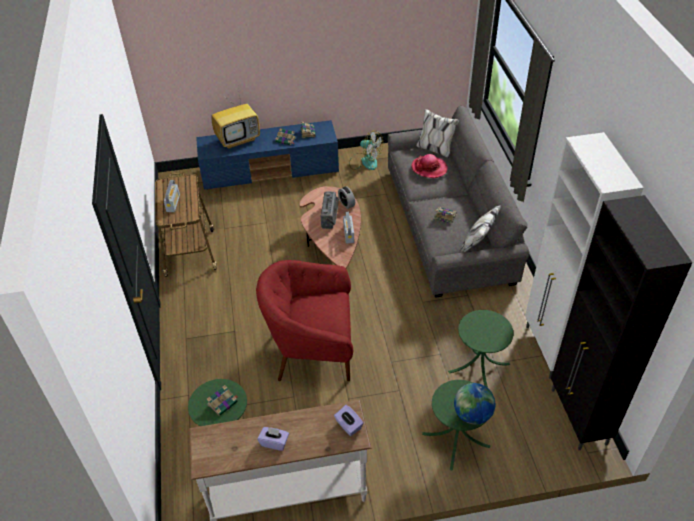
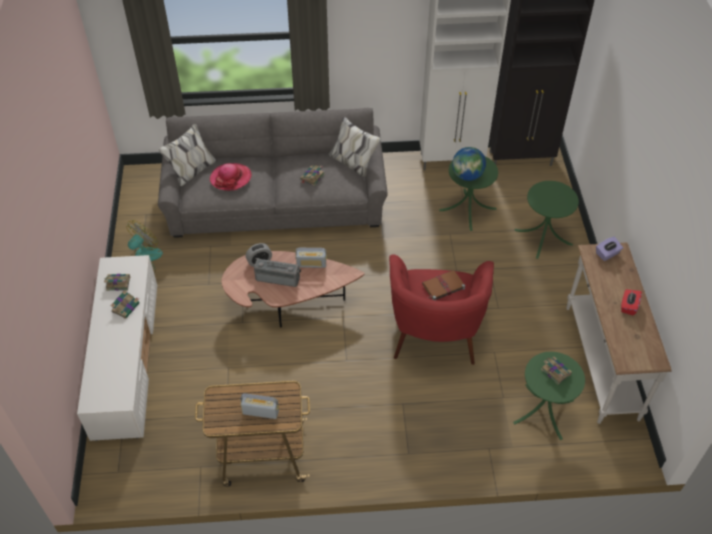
camera: 85 degrees left, 5 degrees up
(239, 139) = (104, 360): television -> none
(271, 170) = (126, 358): blue tv stand -> white tv stand
(274, 442) = (628, 306): purple tissue box -> red tissue box
(319, 312) = (442, 286): none -> brown book
(472, 415) = (564, 193): globe -> globe (467, 176)

